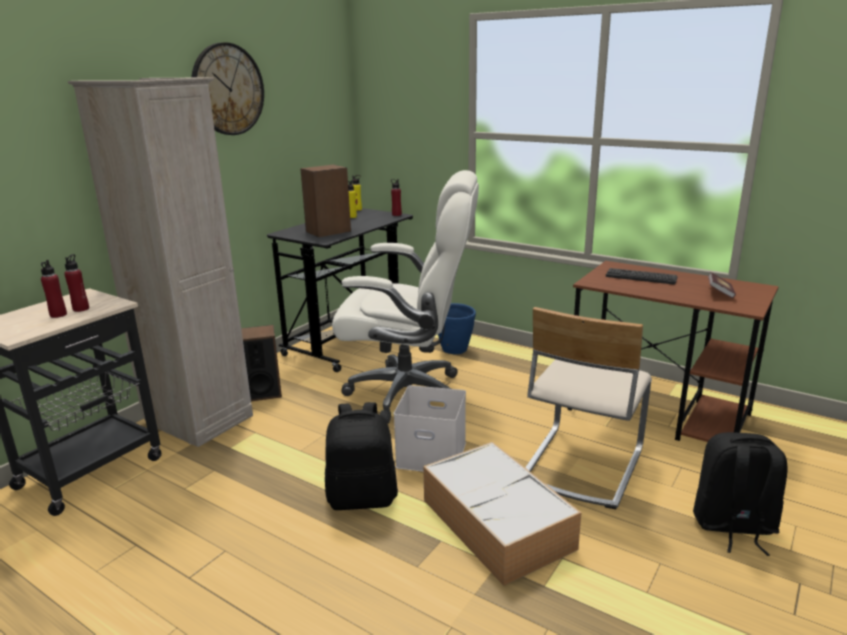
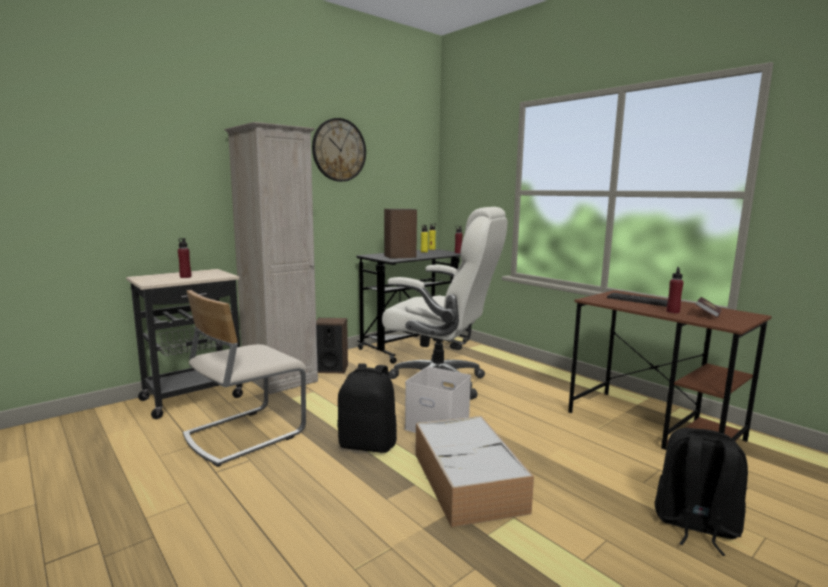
camera: 15 degrees right, 10 degrees down
(81, 309) = (202, 276): red bottle -> red bottle (672, 312)
(455, 350) = (491, 361): blue planter -> none
(581, 465) = (562, 452): beige chair -> beige chair (244, 434)

